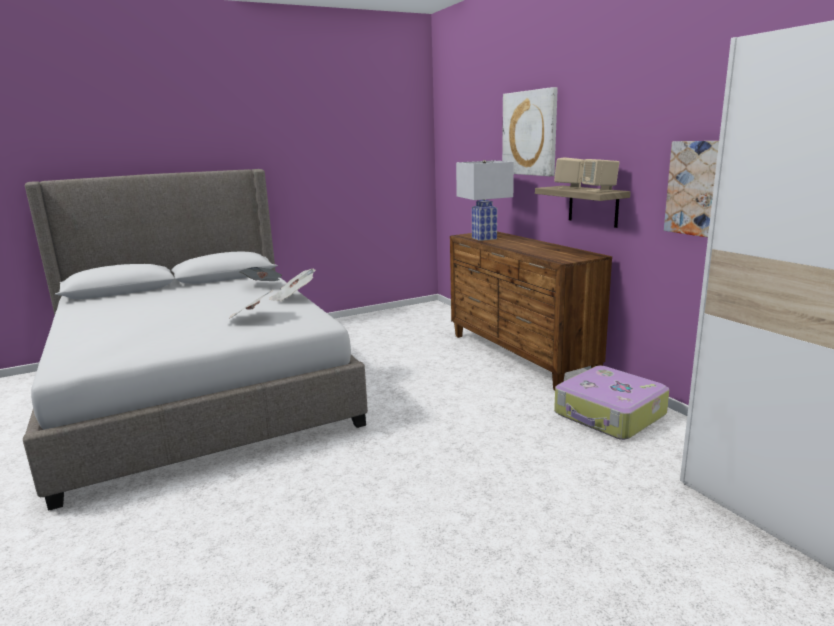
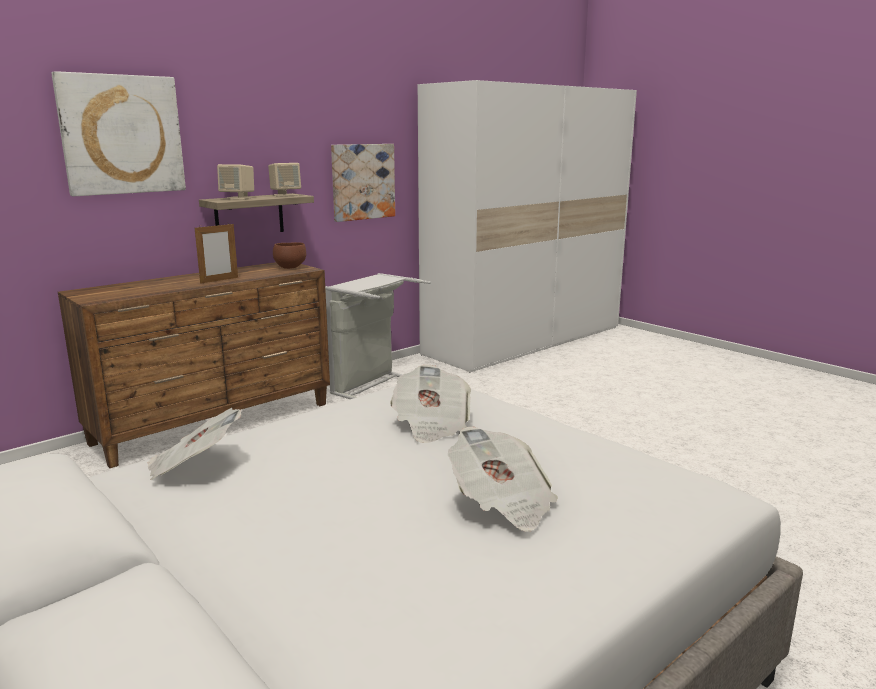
camera: 105 degrees left, 0 degrees up
(293, 297) = (303, 419): newspaper -> newspaper (502, 503)
(485, 238) = (138, 291): white table lamp -> none
(517, 247) = (219, 280): none -> picture frame
(571, 257) = (290, 267): none -> brown bowl
(609, 415) = (373, 387): suitcase -> grey laundry basket

